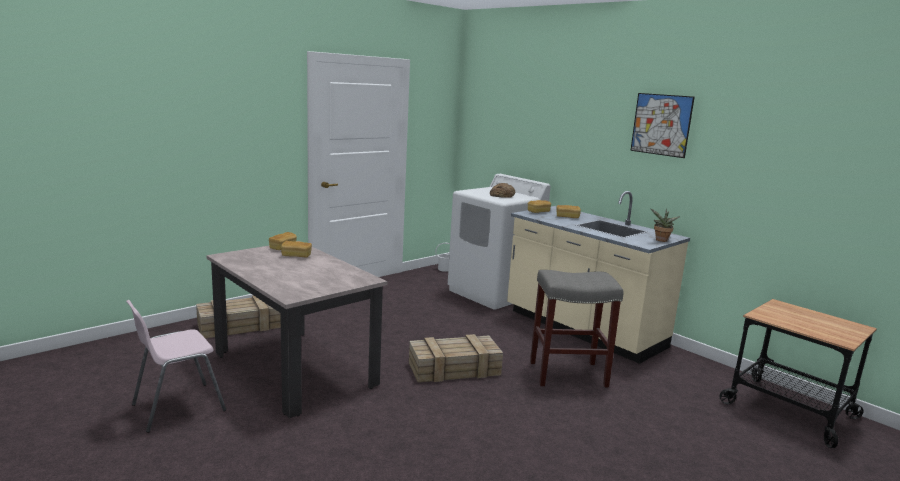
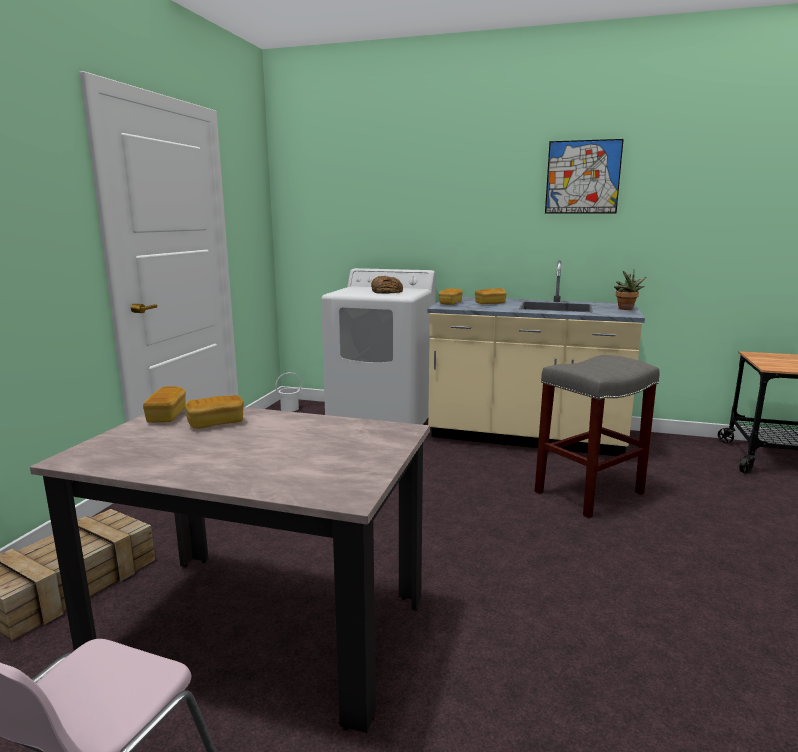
camera: 30 degrees left, 0 degrees up
(455, 368) = (474, 532): crate -> none

